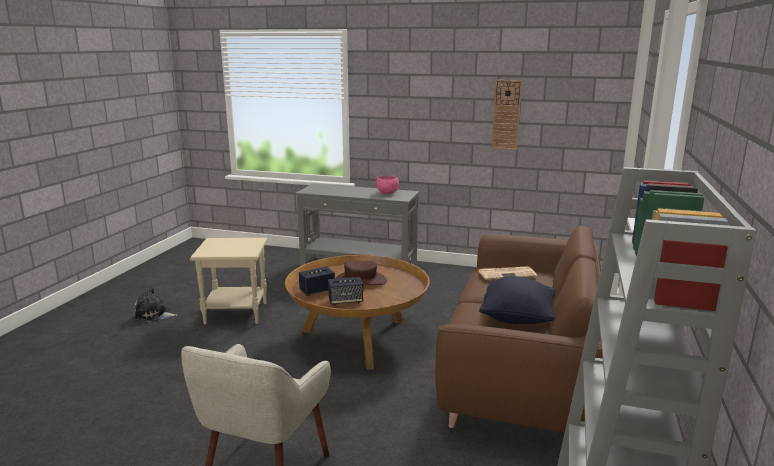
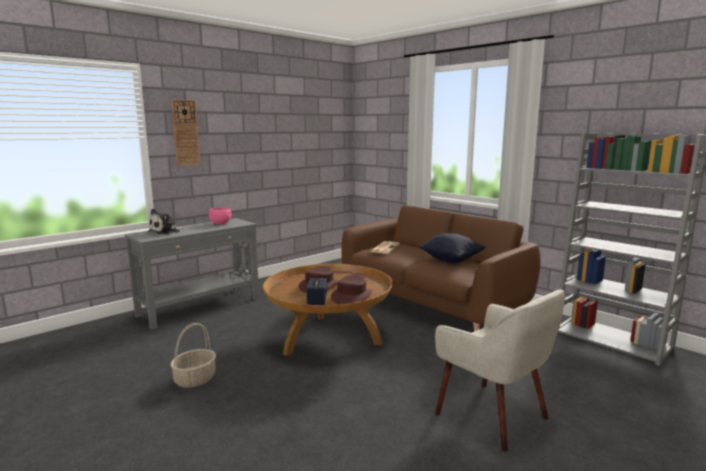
camera: 60 degrees left, 5 degrees down
(154, 315) = (109, 434): plush toy -> plush toy (166, 231)
(237, 313) = (195, 379): beige side table -> basket
(345, 301) = (351, 296): speaker -> brown hat
(506, 115) = (284, 144): wall clock -> wall clock (185, 133)

